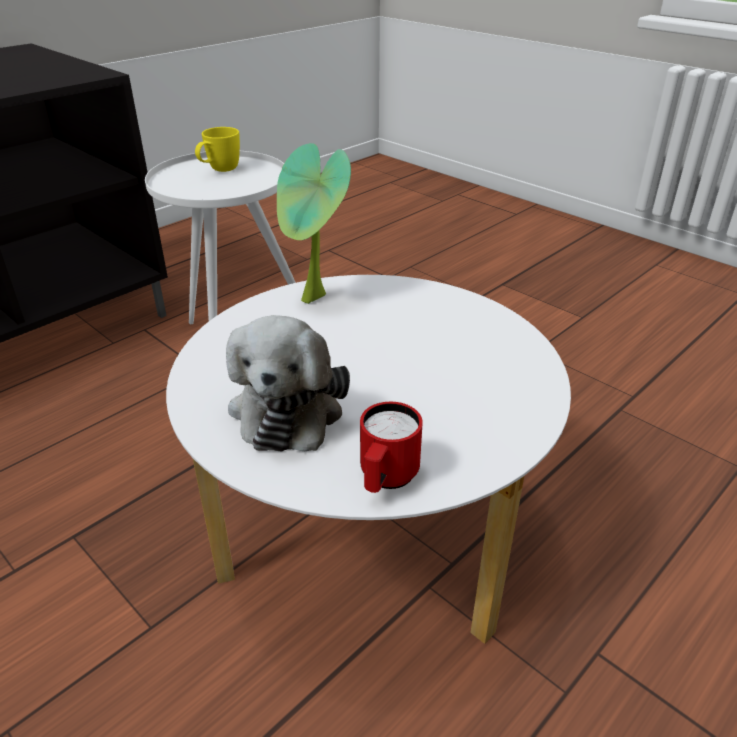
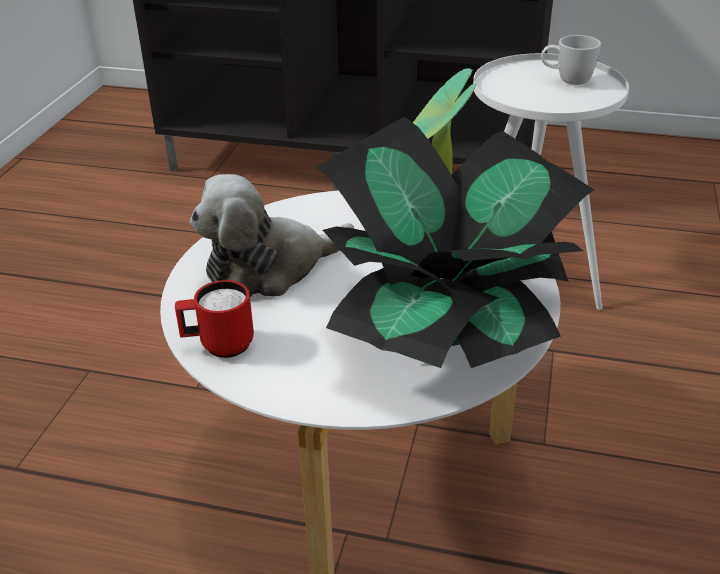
camera: 60 degrees right, 0 degrees up
(219, 171) = (566, 81): yellow mug -> white mug
(467, 346) = (449, 328): none -> potted plant

